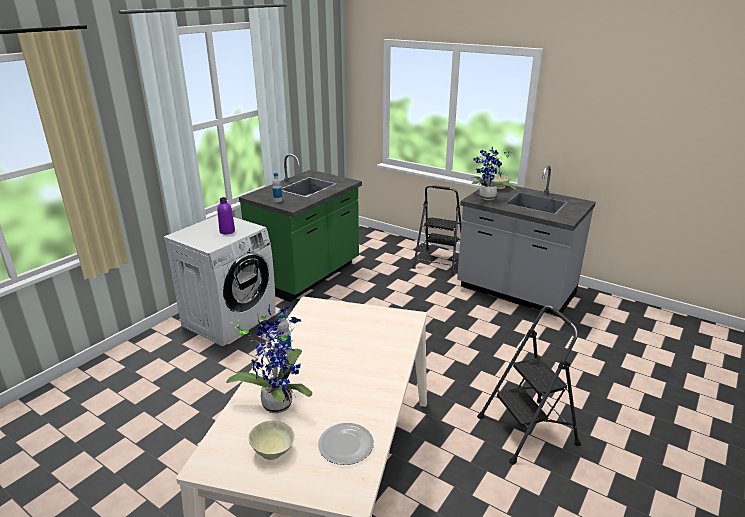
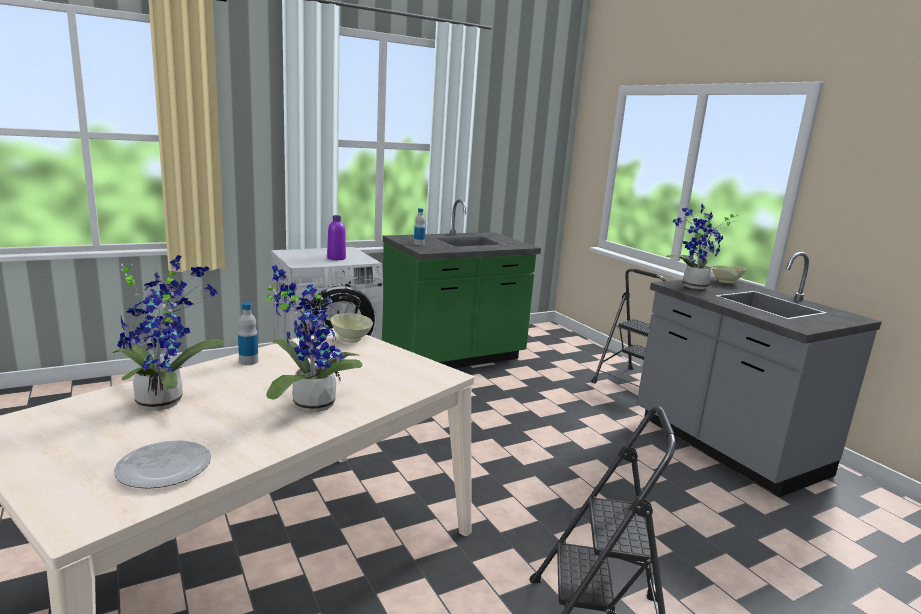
camera: 25 degrees right, 10 degrees down
(273, 452) = (78, 442): beige bowl -> beige bowl (351, 339)
(364, 369) = (309, 404): none -> potted plant

